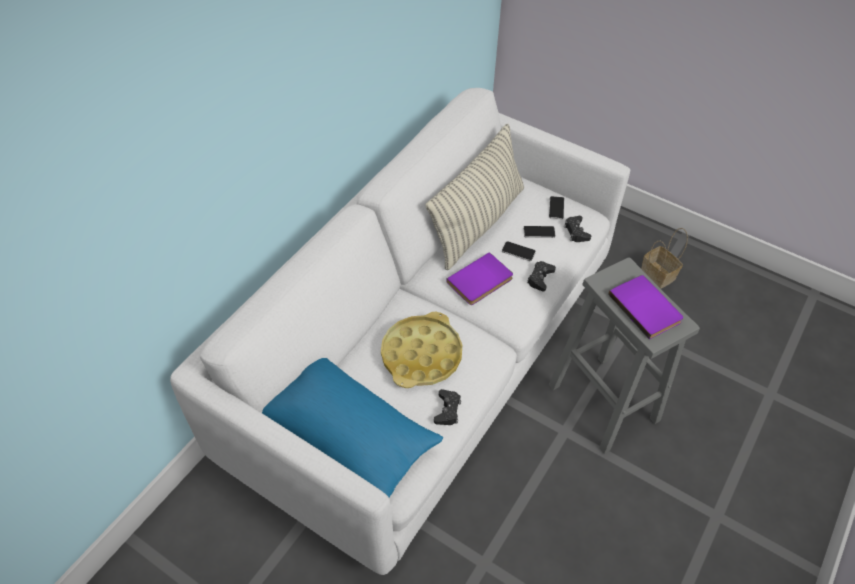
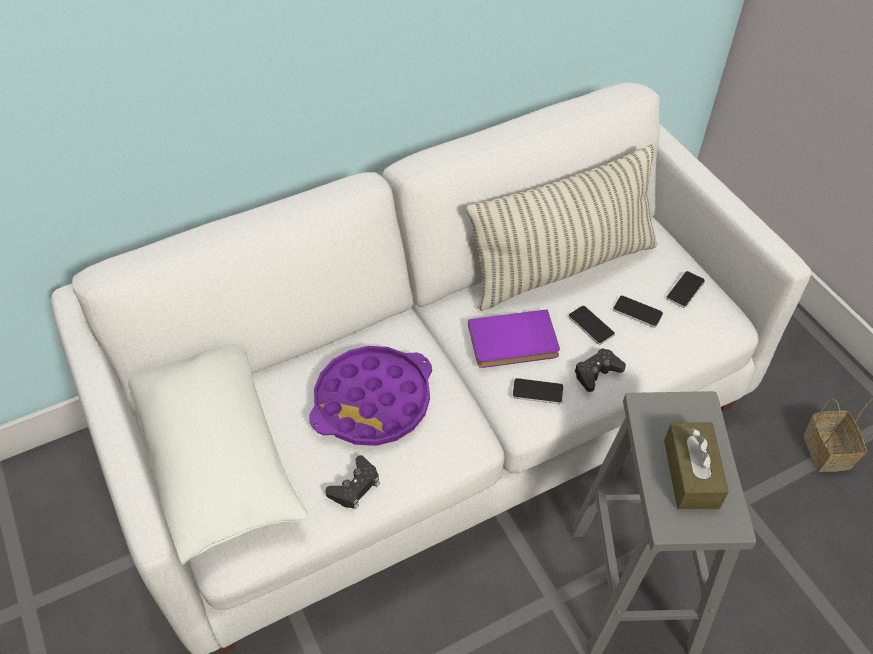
camera: 30 degrees right, 0 degrees up
(347, 435) = (217, 457): blue pillow -> white pillow
(421, 355) = (373, 402): yellow tray -> purple tray
(514, 304) = (537, 392): none -> phone
(576, 232) = (692, 332): black game controller -> none
(646, 307) = (691, 474): purple book -> brown tissue box

